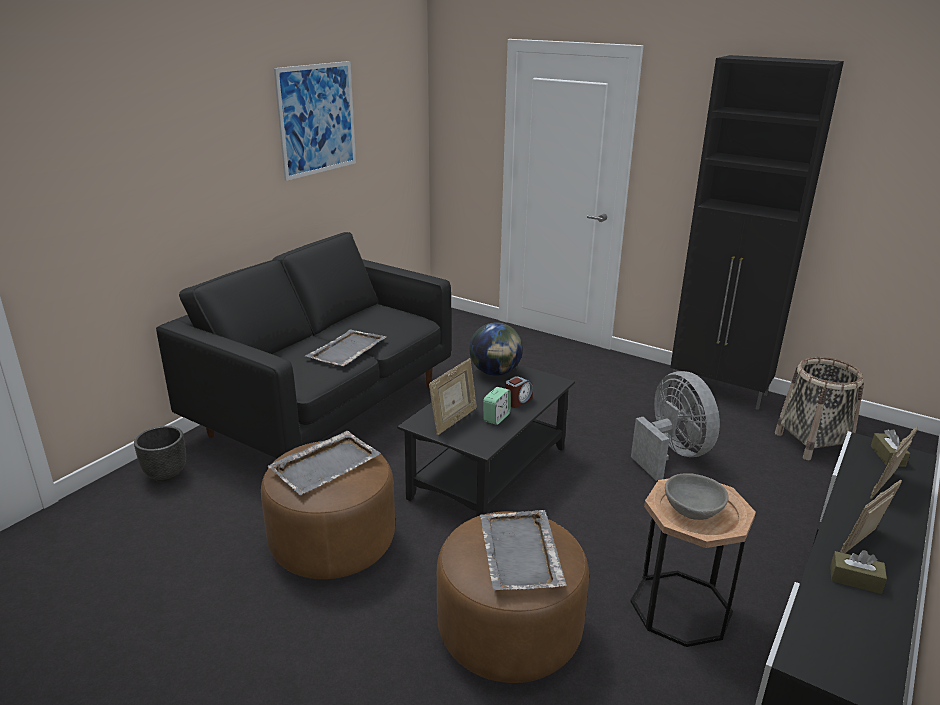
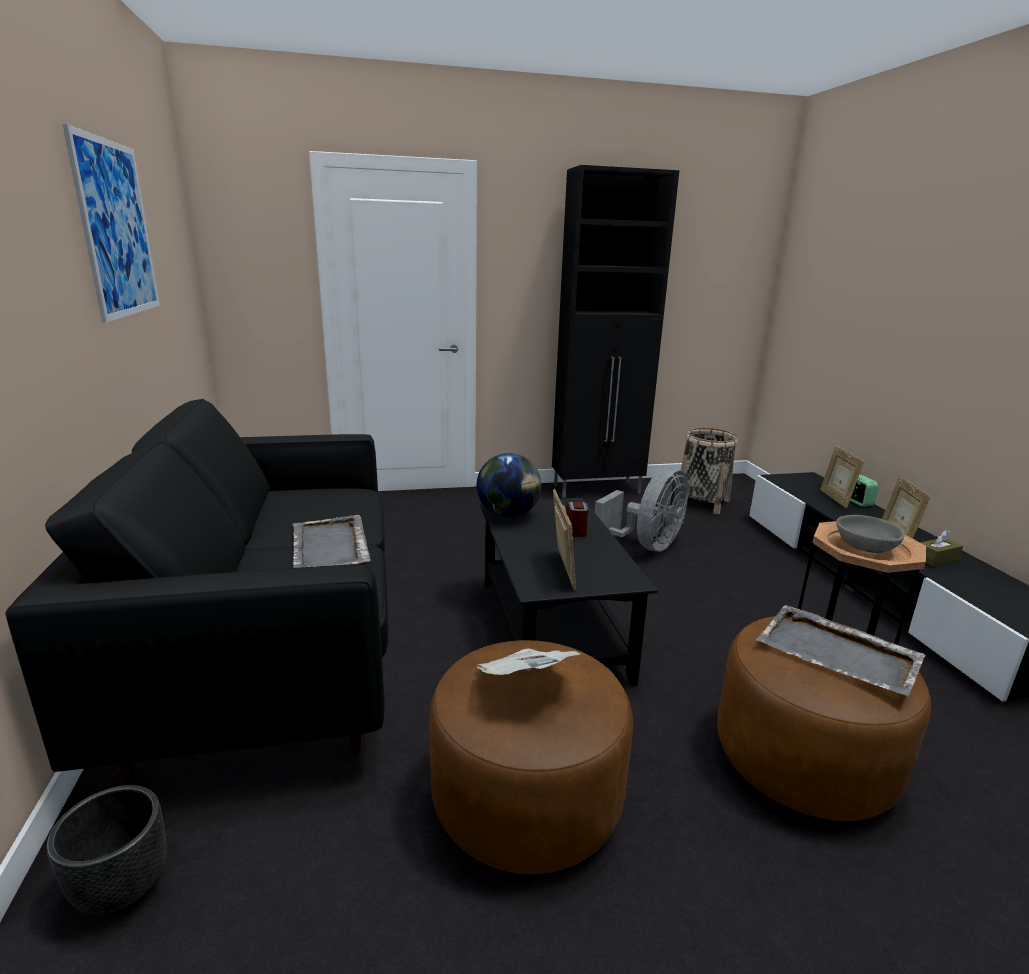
camera: 45 degrees left, 5 degrees down
(326, 464) = (525, 683): grey tray -> newspaper
(496, 418) = (589, 551): alarm clock -> alarm clock (858, 502)
(672, 454) = (647, 546): grey fan -> grey fan turned 105 degrees clockwise
(887, 456) = (800, 481): brown tissue box -> none

